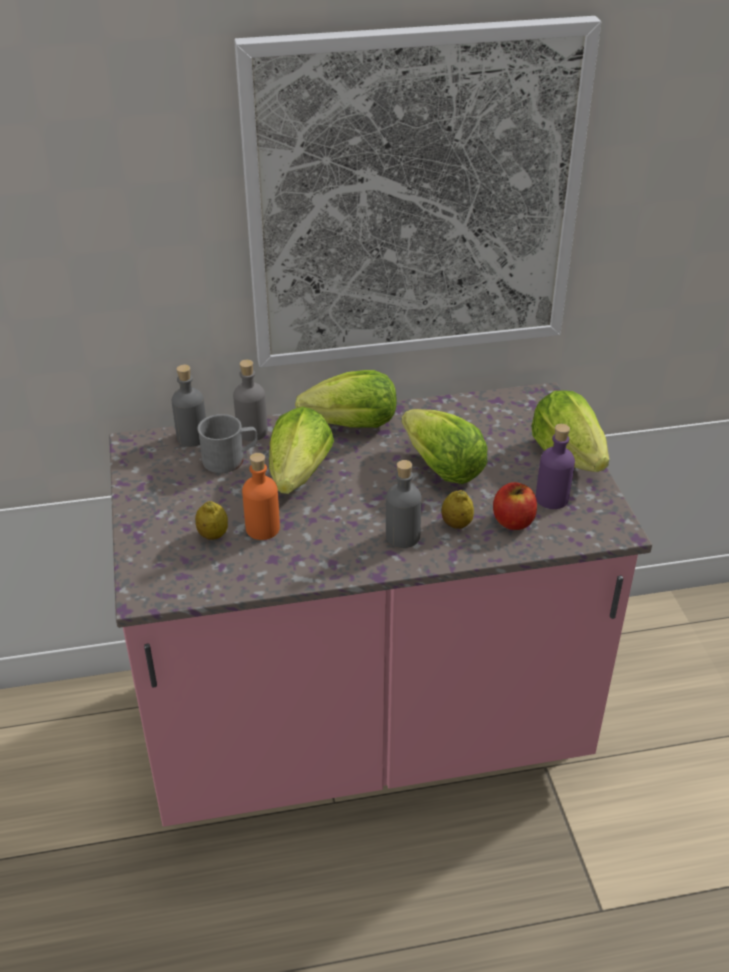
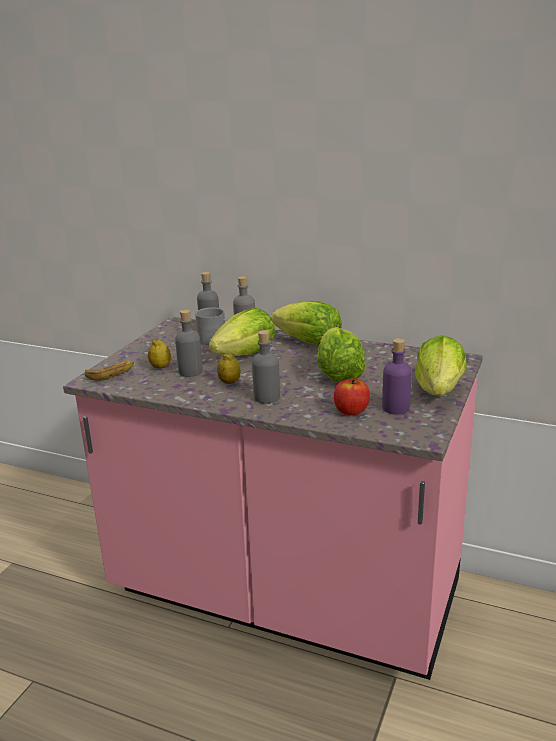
camera: 35 degrees right, 15 degrees down
(159, 572) = (111, 373): none -> banana
(262, 529) = (190, 372): orange bottle -> grey bottle
(414, 200) = (371, 180): picture -> none
(456, 524) = (310, 402): lemon -> lemon (229, 382)

